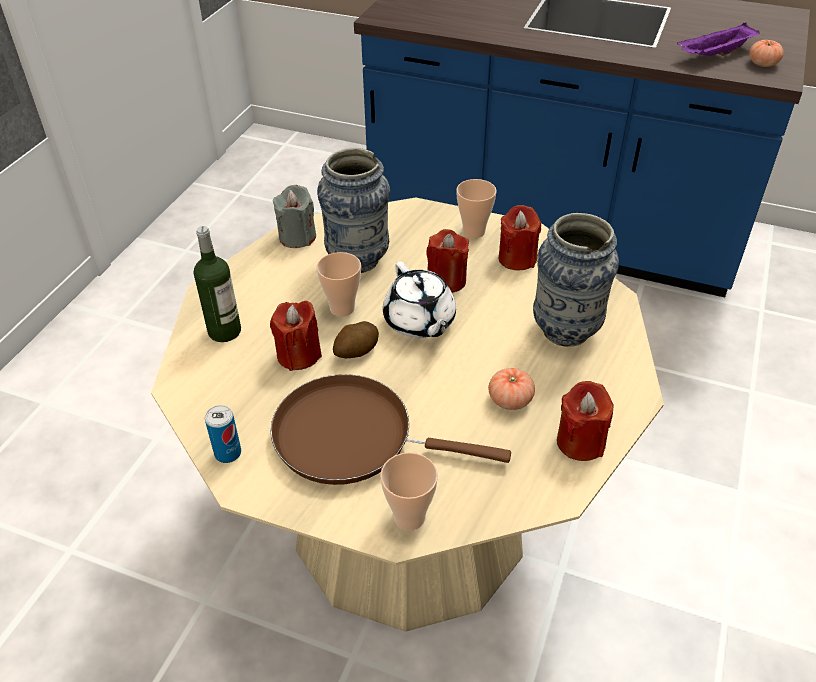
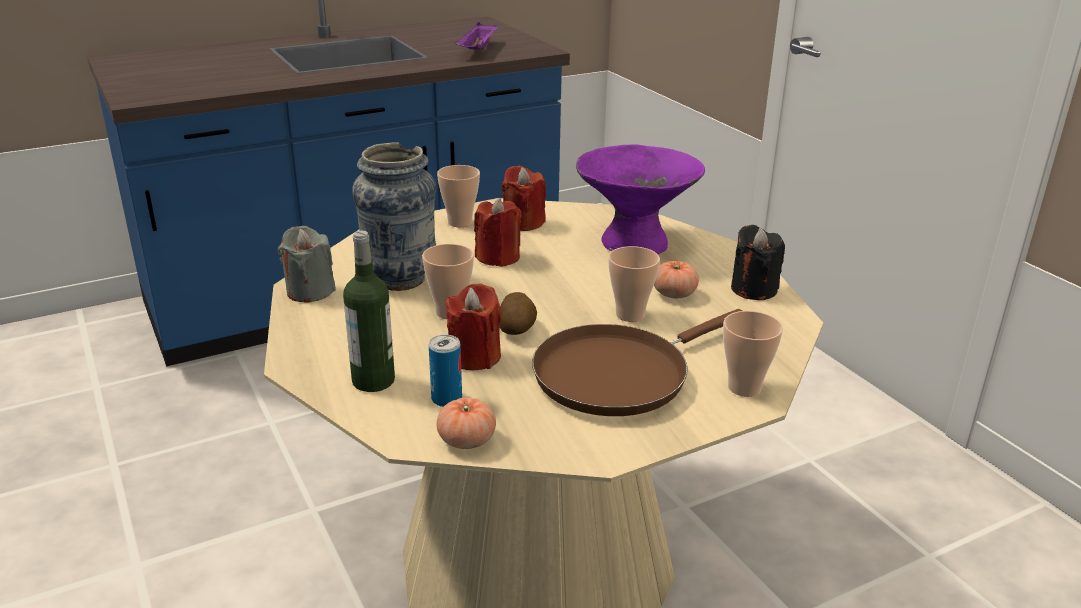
camera: 50 degrees left, 15 degrees down
(228, 453) = (547, 445): can -> can (446, 399)
(419, 322) = (528, 288): white teapot -> none
(446, 394) = (630, 315): none -> cup
(565, 331) = (634, 243): vase -> purple bowl
(580, 442) = (753, 289): red candle -> black candle
(762, 64) = (518, 47): tomato -> tomato (466, 440)

